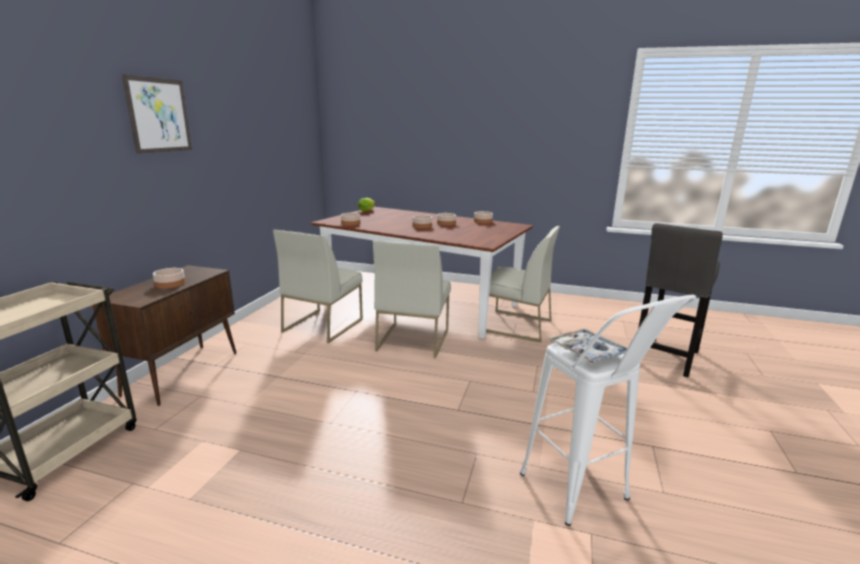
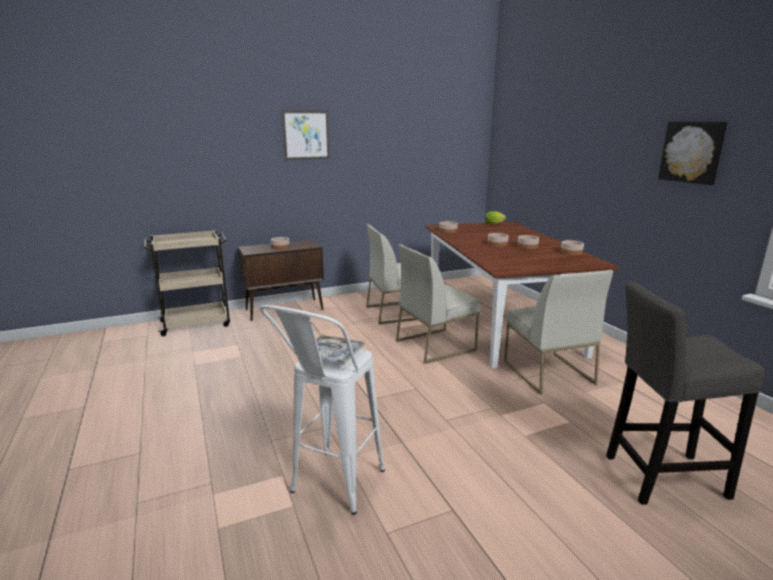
camera: 50 degrees right, 0 degrees up
(554, 131) = (692, 152): none -> picture

